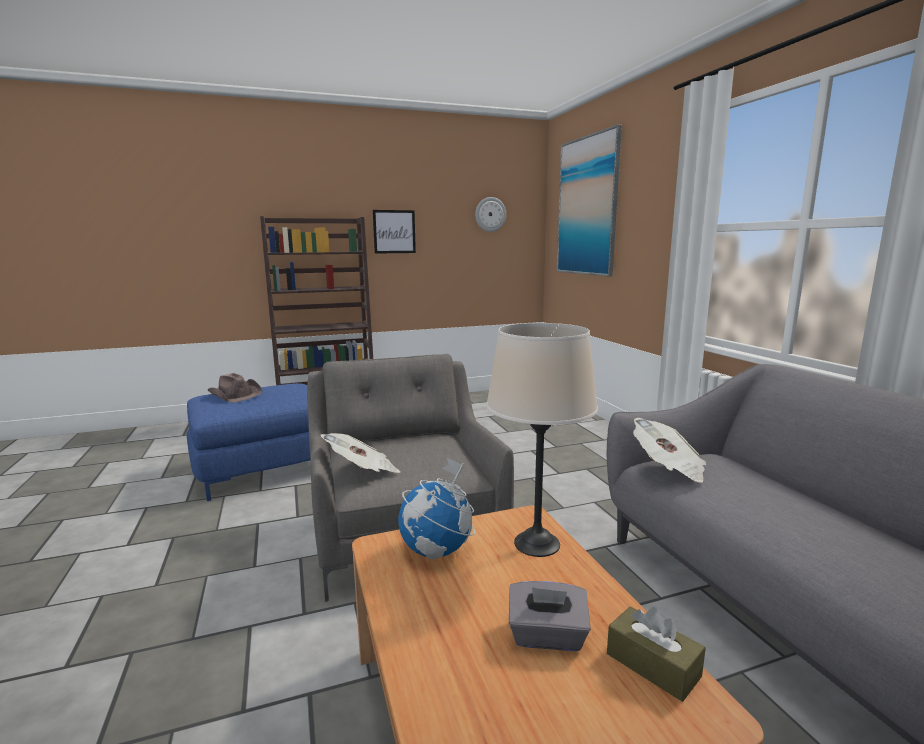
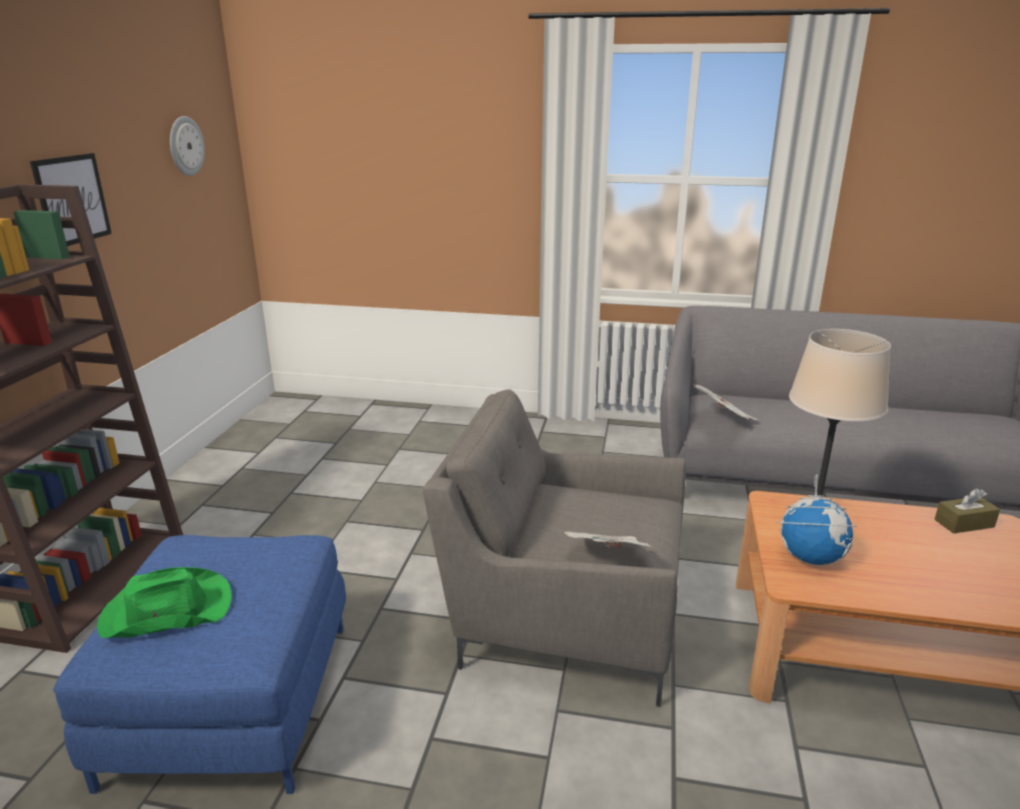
camera: 60 degrees left, 10 degrees up
(236, 394) = (165, 611): brown hat -> green hat
(547, 636) = (934, 547): grey tissue box -> none
(587, 206) = (352, 135): picture -> none

